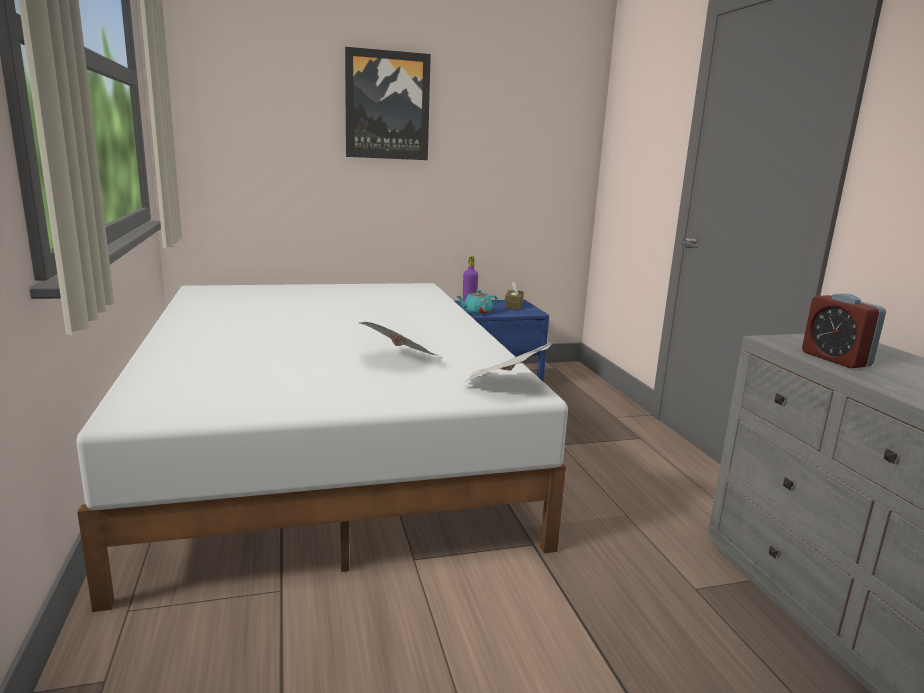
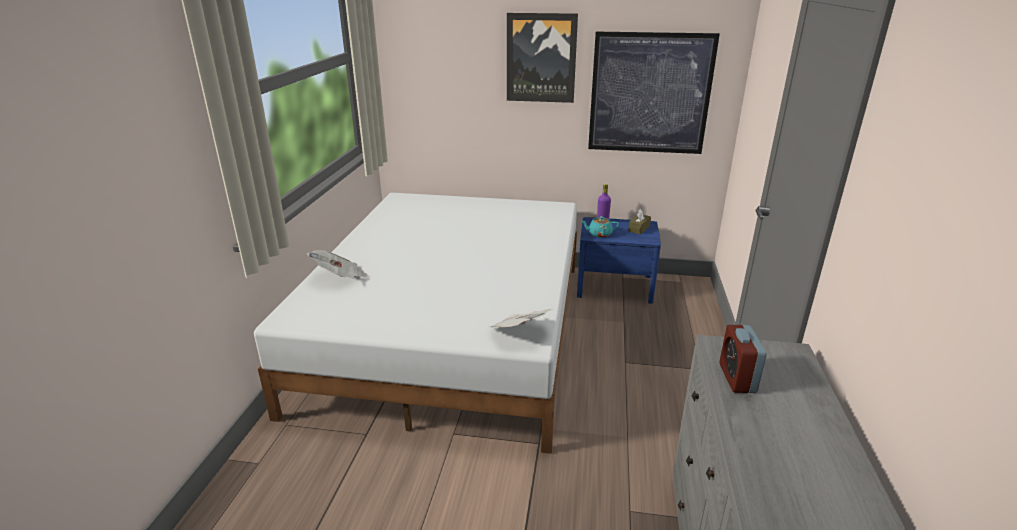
camera: 25 degrees right, 10 degrees up
(400, 360) = (472, 294): newspaper -> newspaper (341, 278)
(510, 151) = (649, 94): none -> picture

